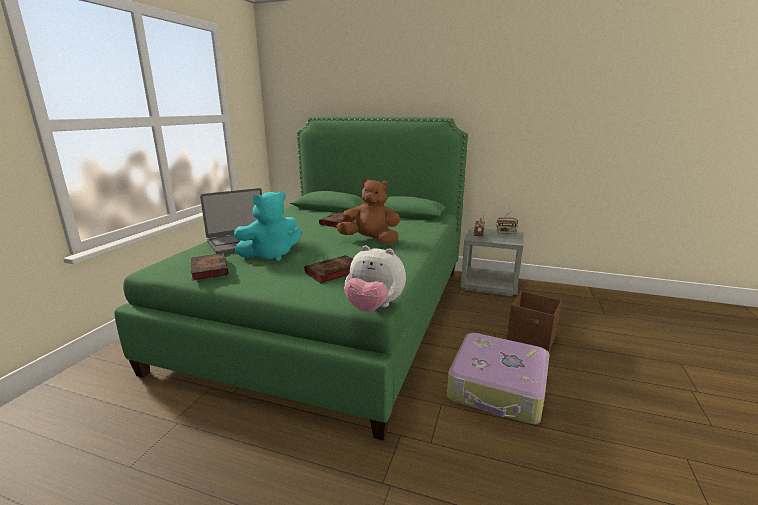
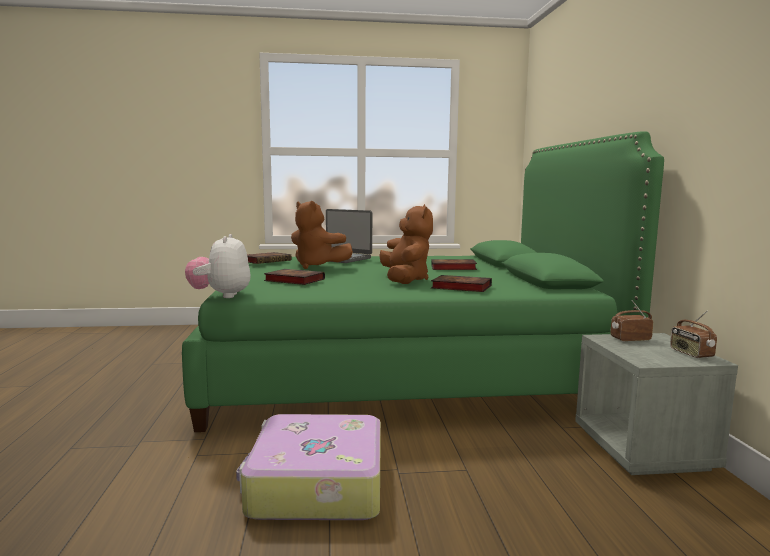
camera: 65 degrees right, 10 degrees down
(271, 255) = (317, 266): turquoise plush toy -> brown plush toy
(412, 234) = (459, 287): none -> book
(531, 340) = (481, 505): brown storage box -> none

